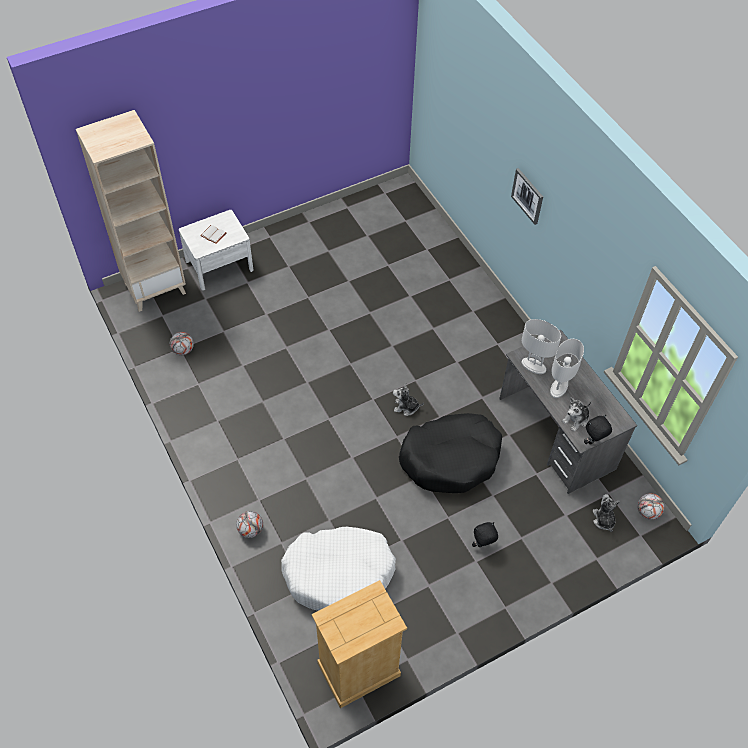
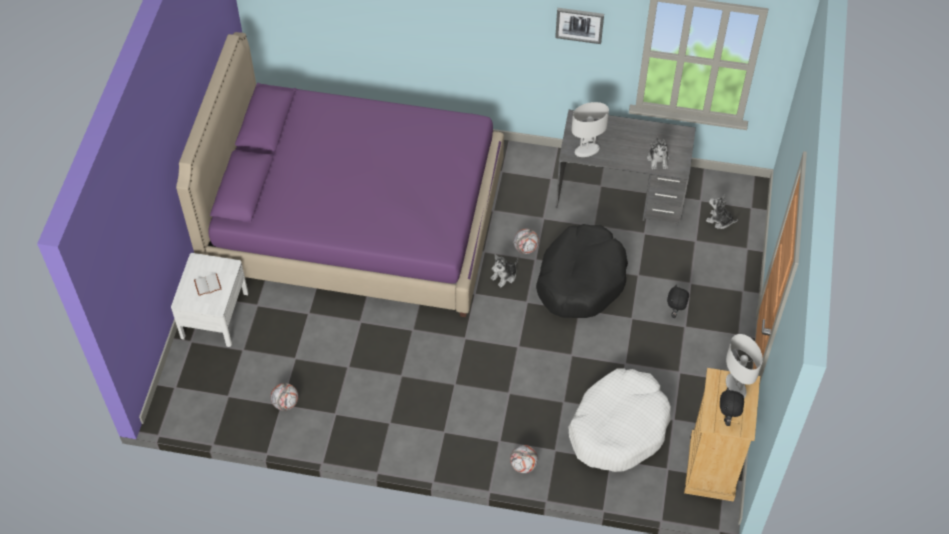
camera: 50 degrees left, 0 degrees up
(155, 288) = (188, 382): beige bookcase -> none
(367, 288) = (355, 221): none -> purple bed
(528, 196) = (464, 24): picture -> picture (579, 24)
(558, 387) = (620, 149): white table lamp -> white table lamp (735, 387)
(593, 442) = (686, 163): black plush toy -> black plush toy (727, 417)
(647, 512) = (736, 189): football -> football (525, 248)

